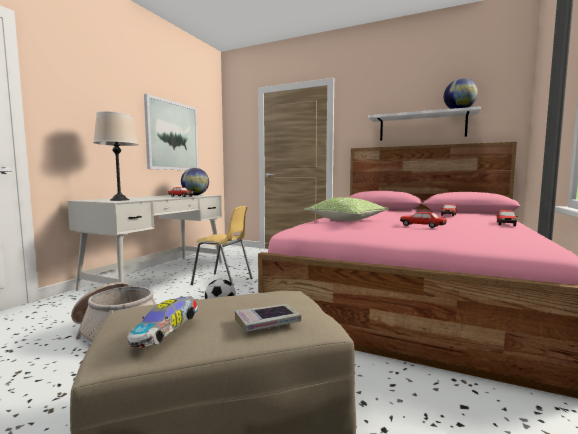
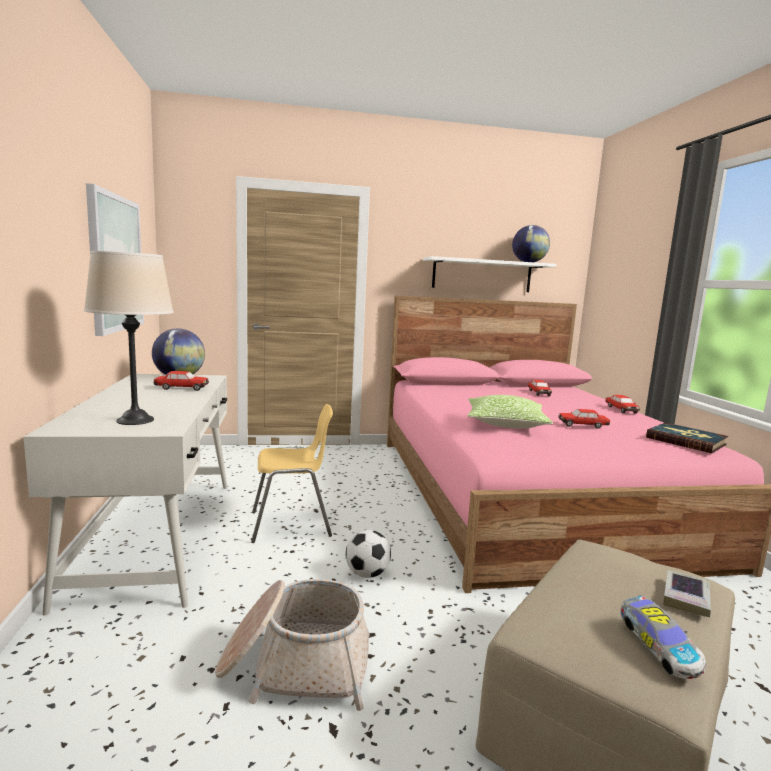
camera: 35 degrees left, 5 degrees up
(508, 238) = (686, 441): none -> book

